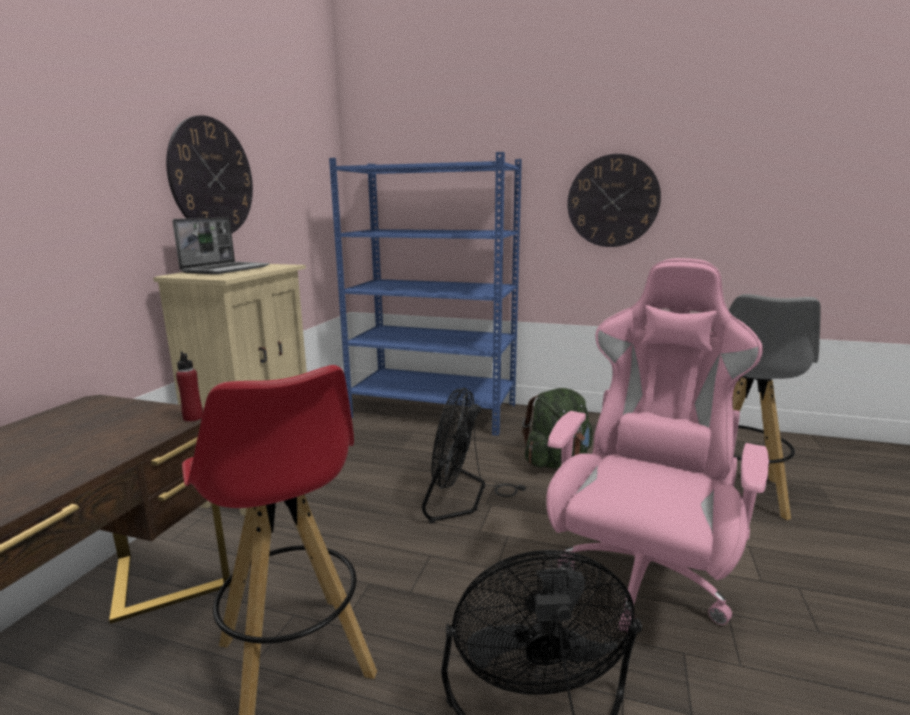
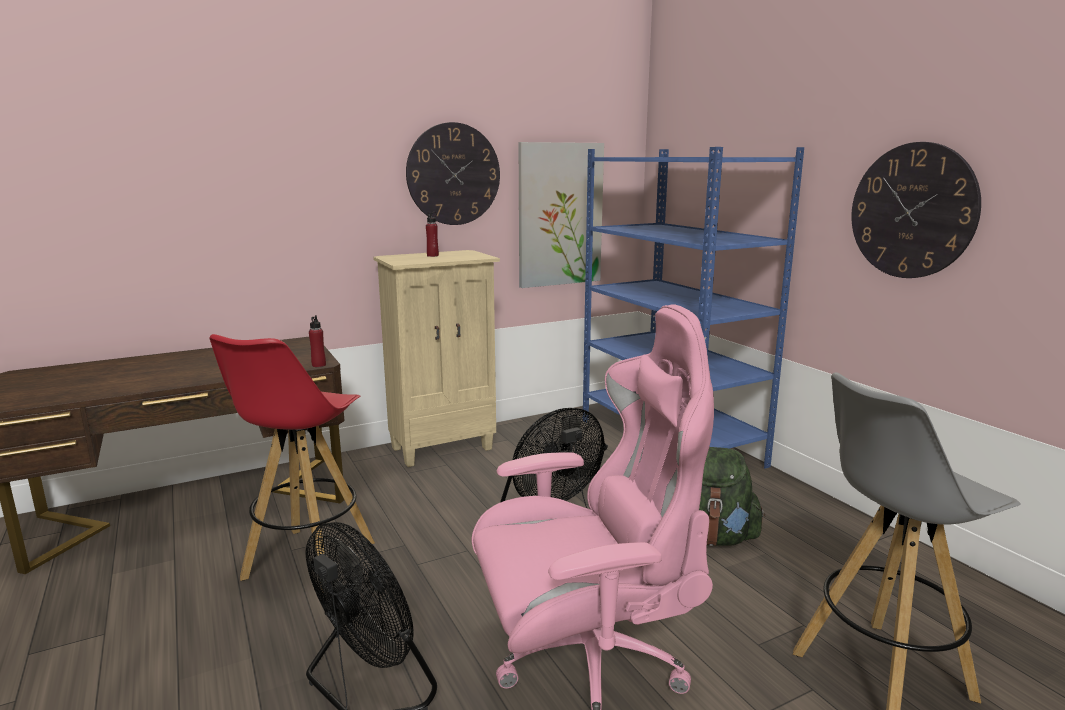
camera: 45 degrees right, 0 degrees up
(226, 269) = (432, 255): laptop -> red bottle
(297, 224) = (560, 215): none -> picture

